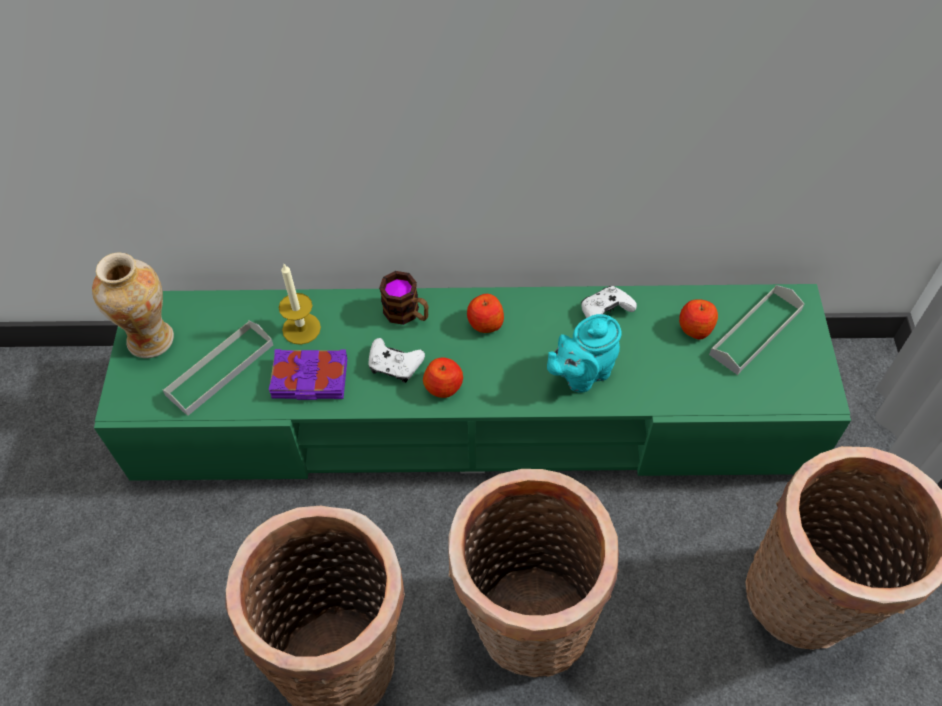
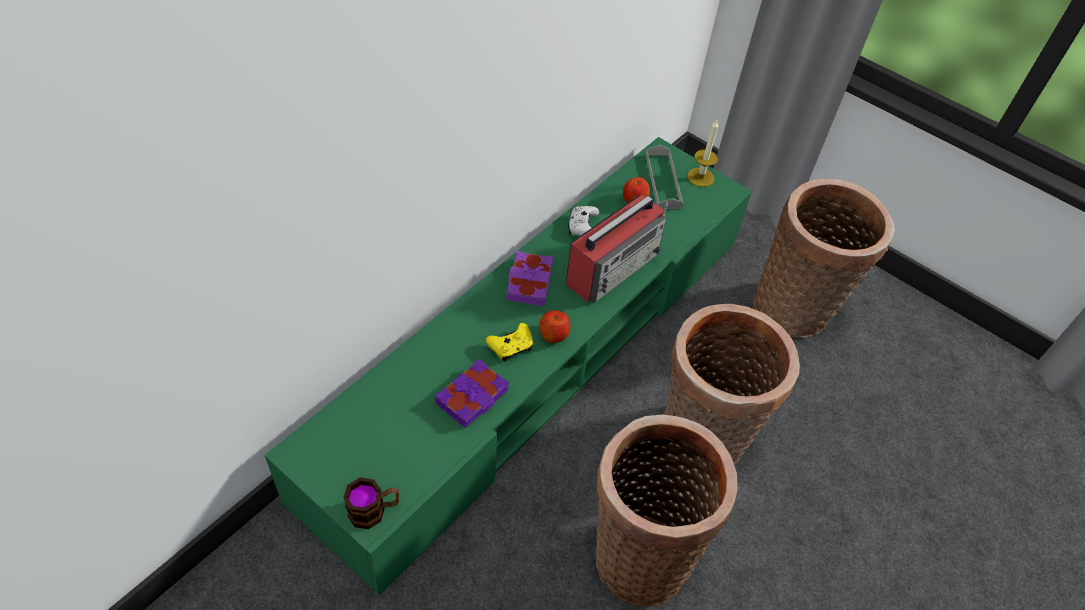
camera: 55 degrees left, 5 degrees down
(151, 339) = (331, 467): vase -> none
(220, 370) = (407, 442): grey tray -> none
(301, 328) = (425, 374): candle -> candle (700, 177)
(394, 366) = (511, 347): white game controller -> yellow game controller
(407, 313) = (478, 313): mug -> mug (374, 510)
(485, 323) = (528, 282): apple -> purple book
(581, 374) = (613, 268): turquoise teapot -> radio

